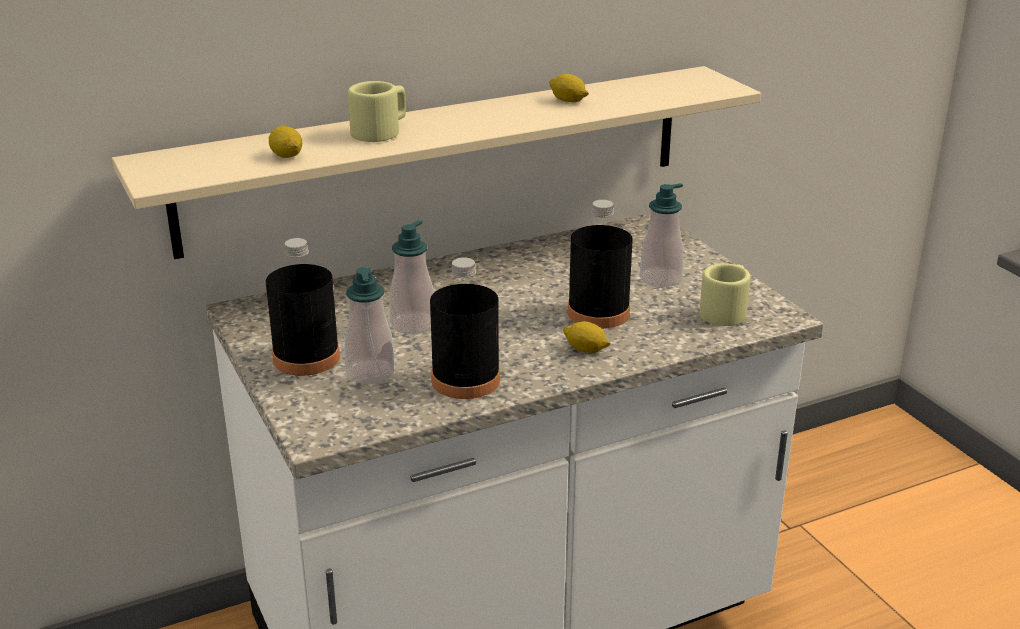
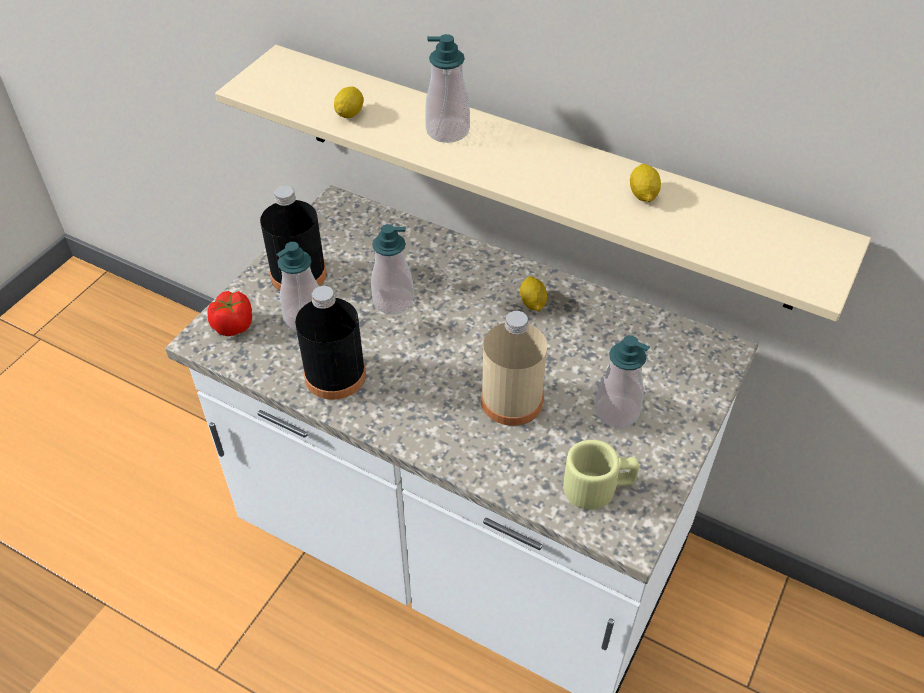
camera: 55 degrees right, 20 degrees up
(322, 413) = (233, 325): none -> tomato
(381, 131) = (447, 131): beige mug -> soap dispenser
(586, 350) = (442, 423): lemon -> lemon (532, 302)
(598, 313) = (511, 400): black bottle -> beige bottle

